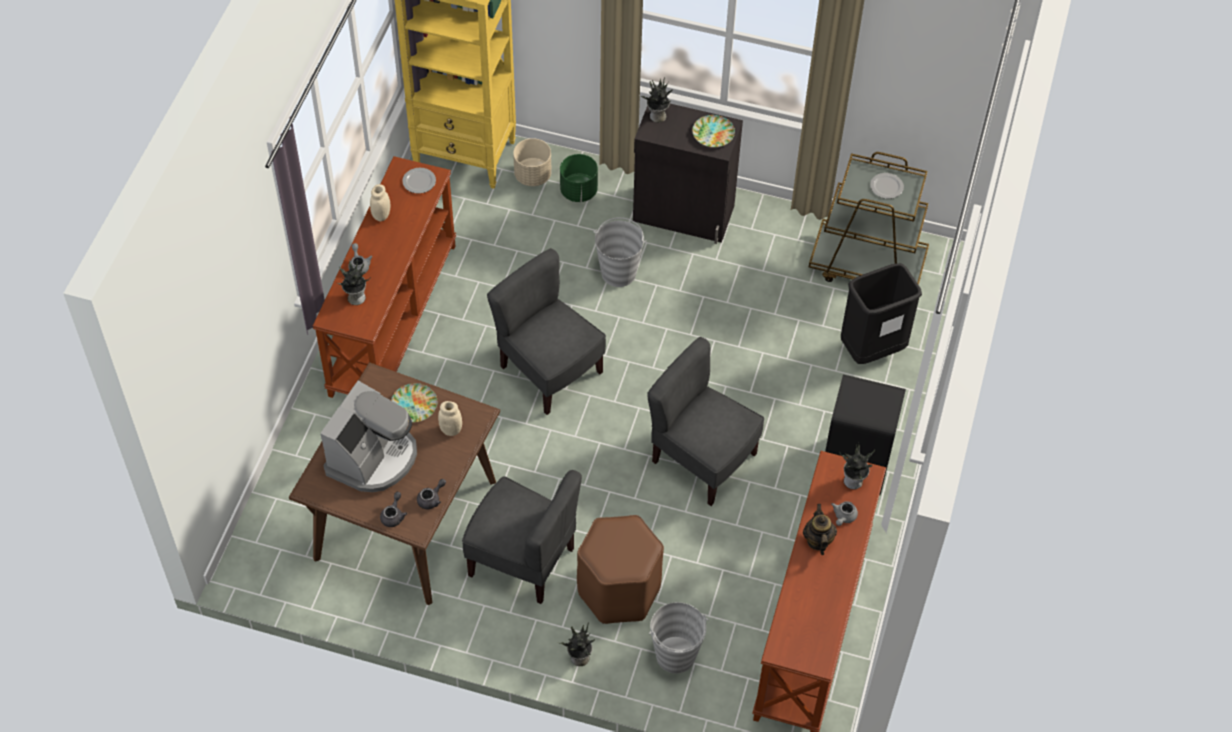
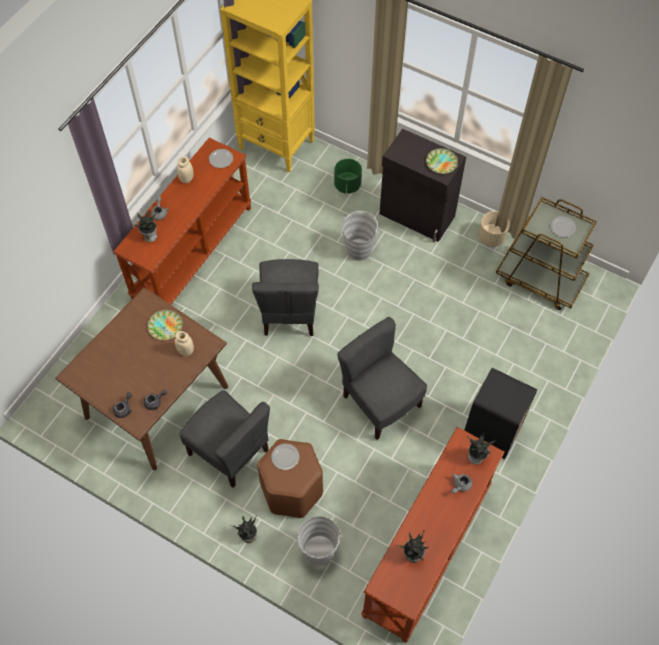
camera: 15 degrees right, 5 degrees up
(373, 458) = (123, 361): coffee machine -> none
(533, 175) = (319, 168): beige planter -> beige planter (491, 237)
(549, 371) = (289, 312): grey chair -> grey chair turned 150 degrees counterclockwise
(611, 538) = (285, 457): none -> plate
(657, 116) = (404, 142): potted plant -> potted plant (412, 555)
(817, 540) = (435, 500): teapot -> none
(872, 350) = (527, 344): black trash can -> none

